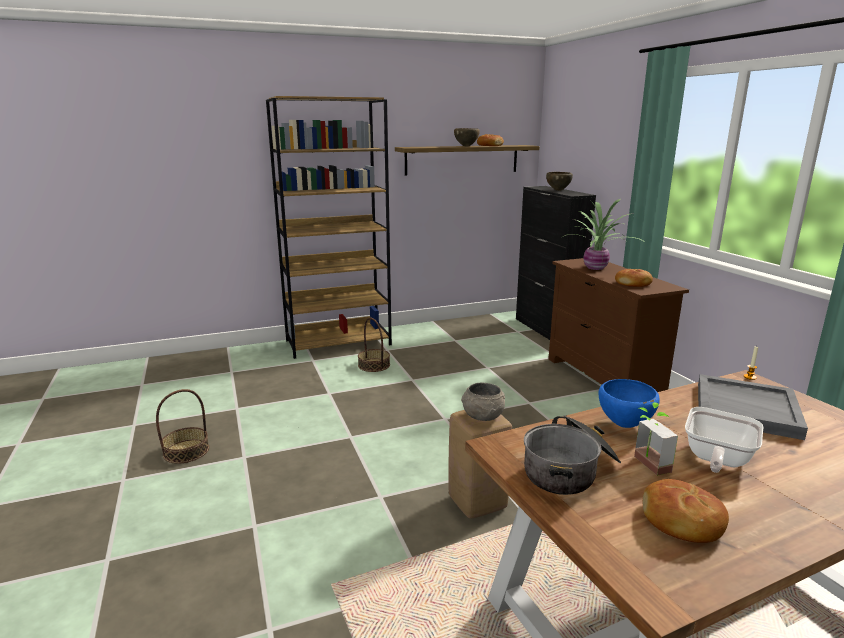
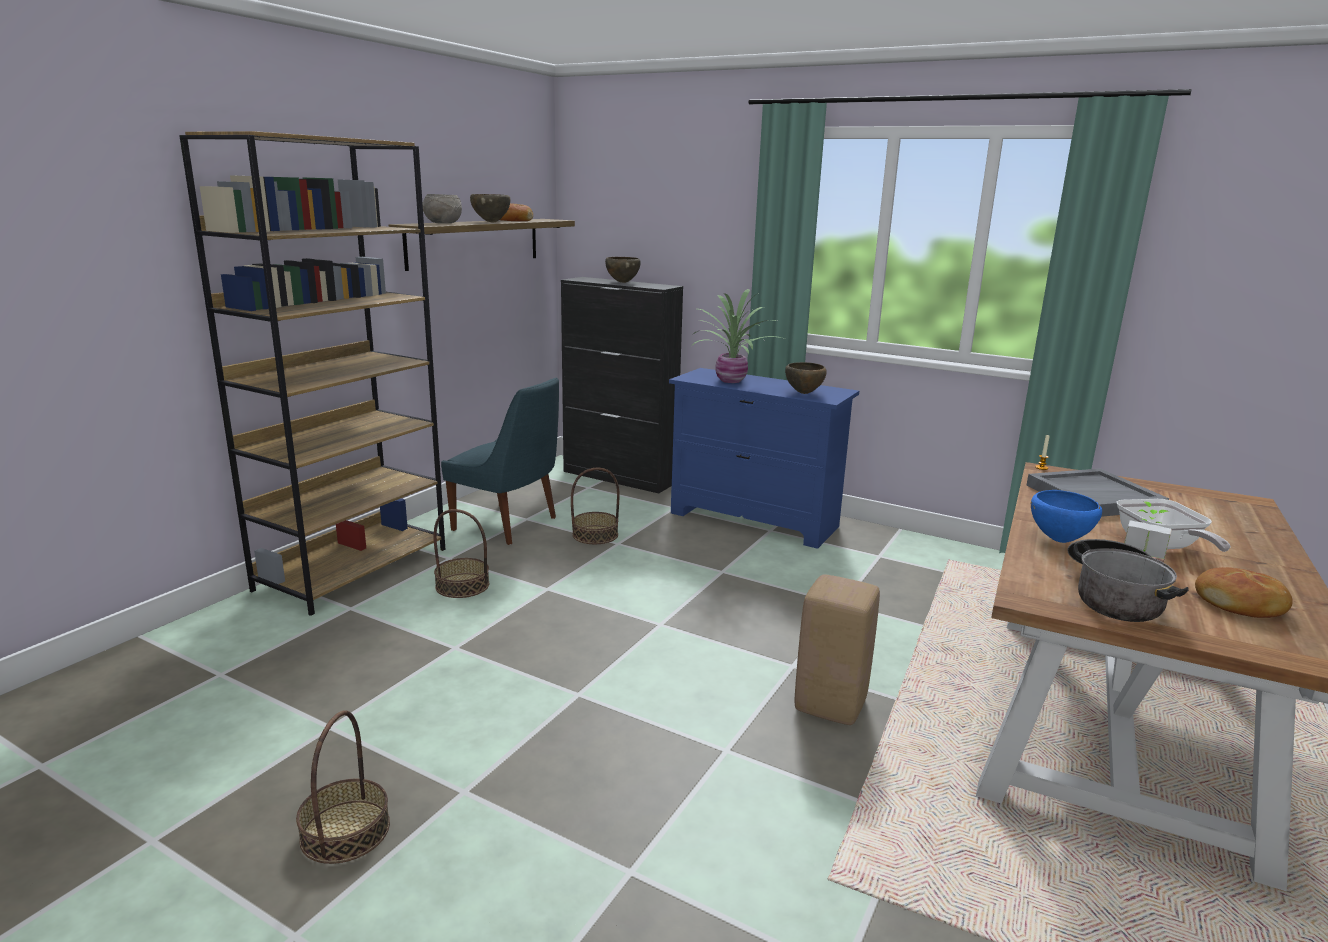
camera: 40 degrees left, 0 degrees up
(441, 341) = (508, 525): none -> blue chair
(481, 359) = (595, 535): none -> basket
(482, 416) = (845, 588): grey bowl -> grey bowl (442, 223)
(602, 379) = (754, 520): brown dresser -> blue dresser
(633, 284) = (804, 393): bread -> brown bowl

